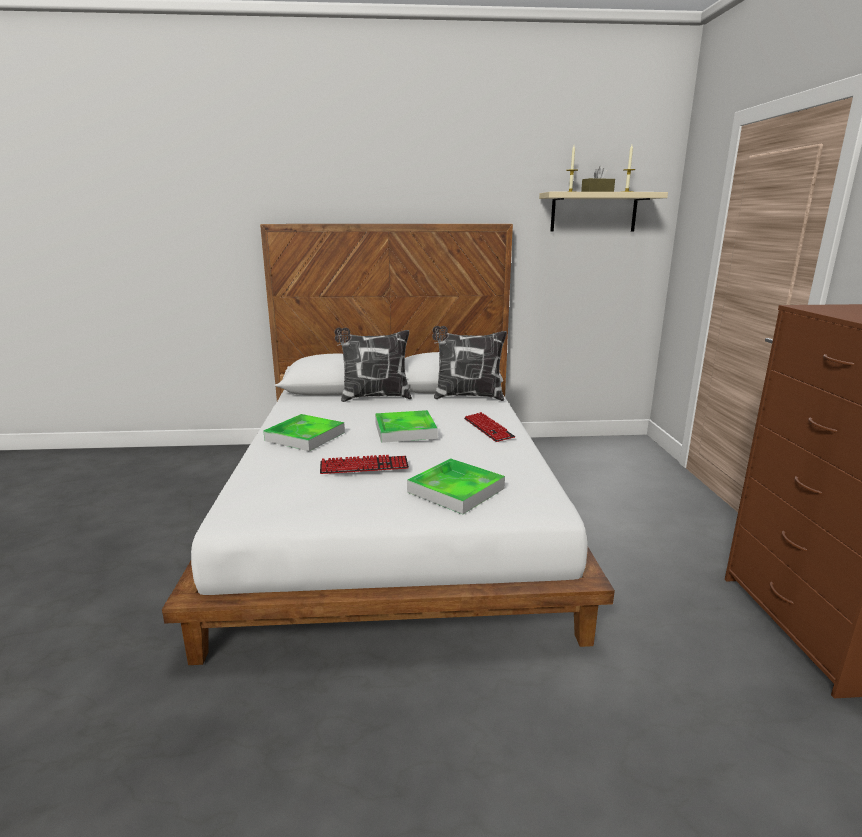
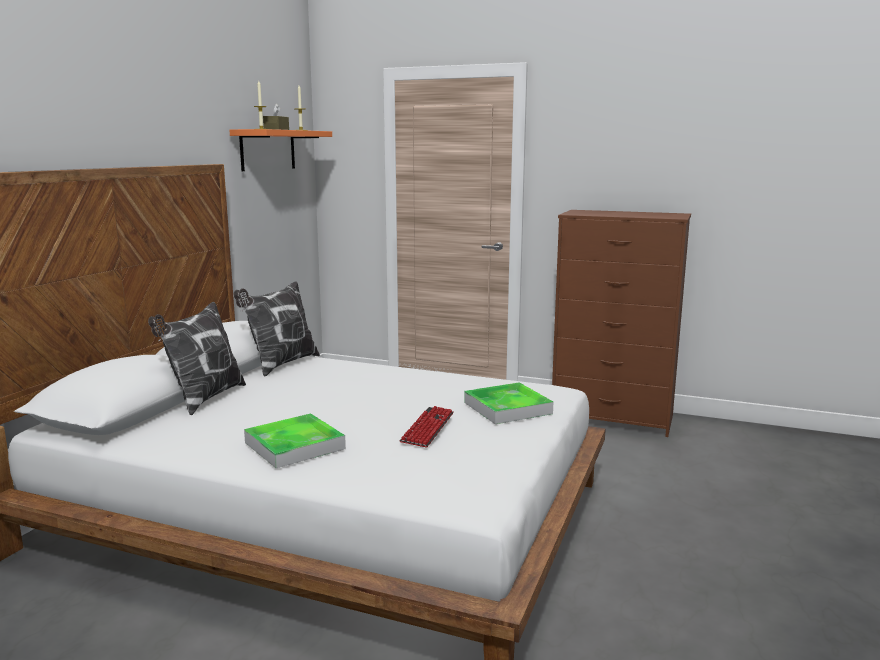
camera: 65 degrees left, 5 degrees down
(405, 430) = (349, 400): tray -> none
(488, 428) = (384, 374): keyboard -> none
(593, 212) = (268, 150): beige shelf -> orange shelf

